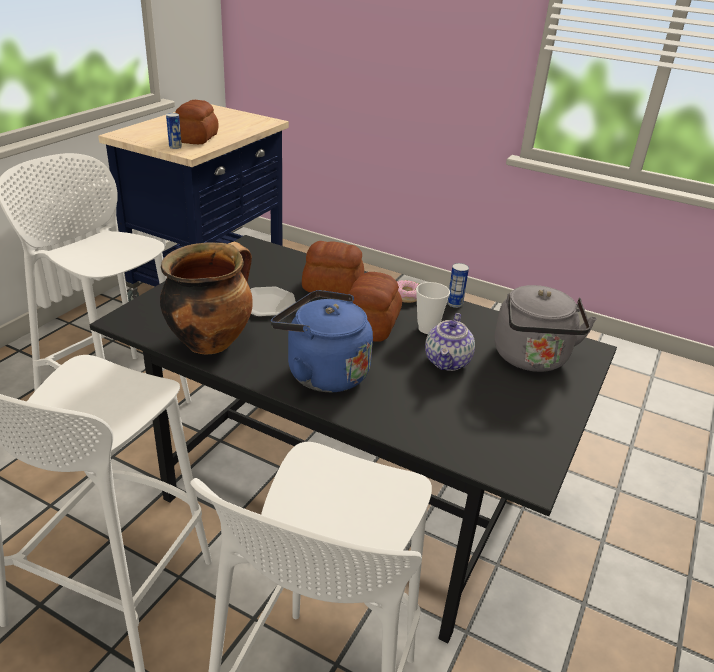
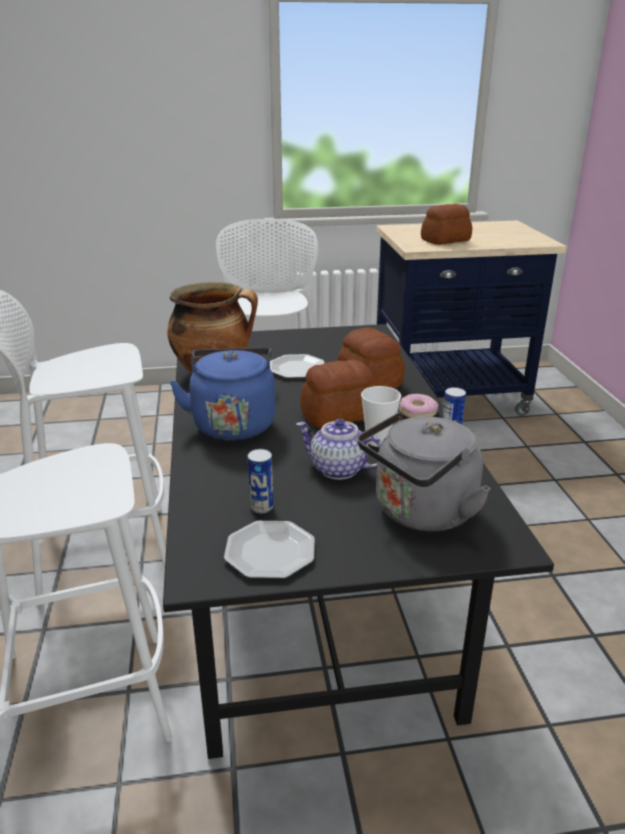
camera: 55 degrees right, 5 degrees down
(175, 147) = (413, 242): can -> can (261, 507)
(448, 362) = (338, 469): teapot -> teapot turned 45 degrees clockwise
(526, 436) = (269, 552): none -> plate

